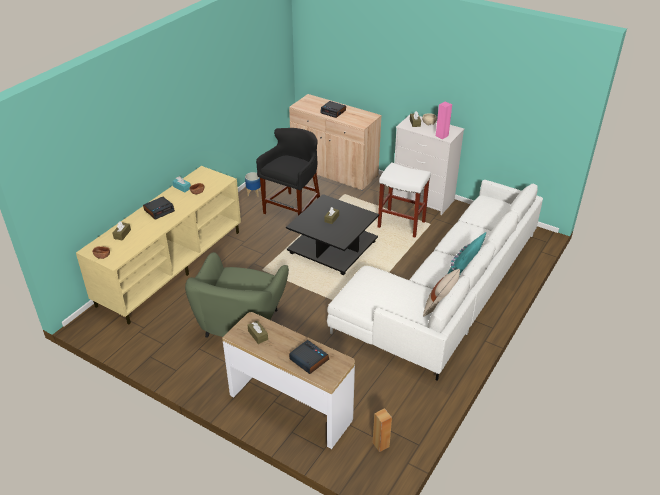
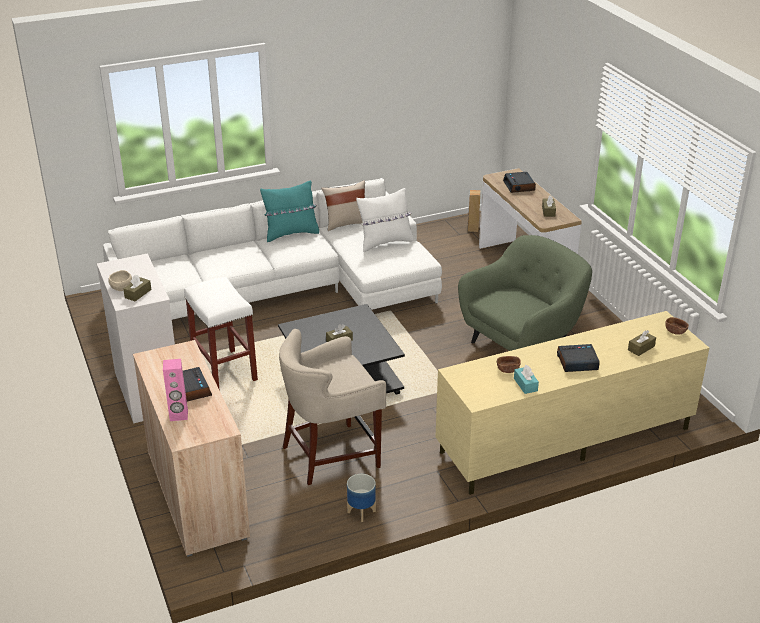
camera: 145 degrees left, 5 degrees down
(293, 209) = (332, 455): black stool -> beige stool
(386, 299) = (385, 242): none -> white pillow
(441, 135) = (140, 264): pink speaker -> pink speaker (178, 415)

